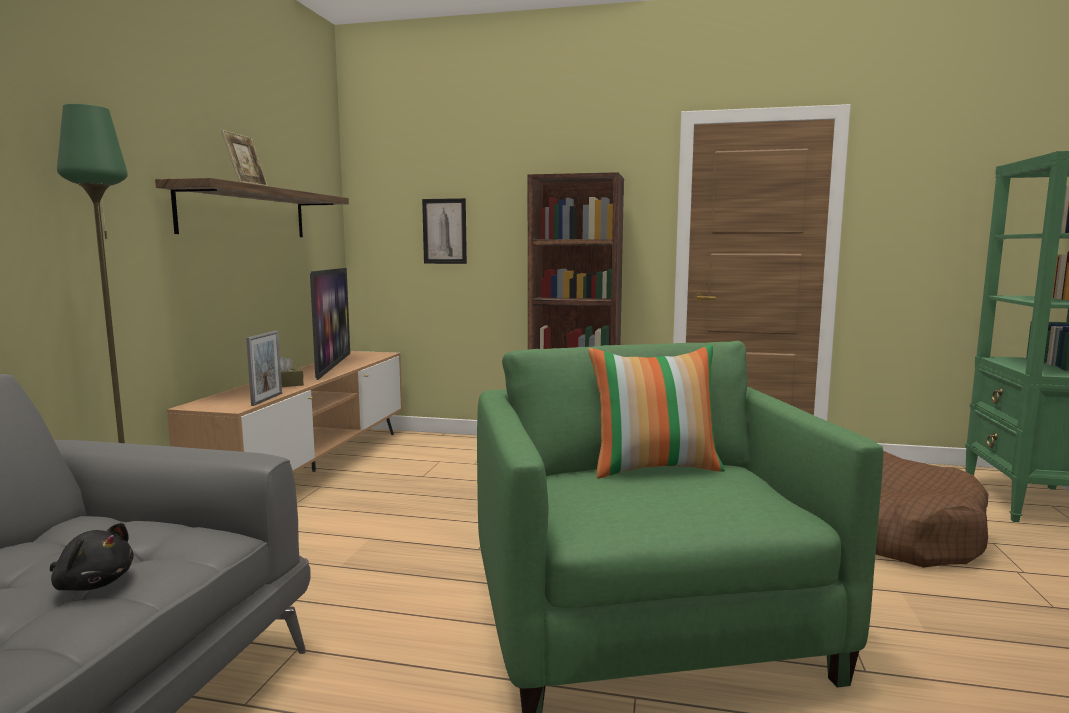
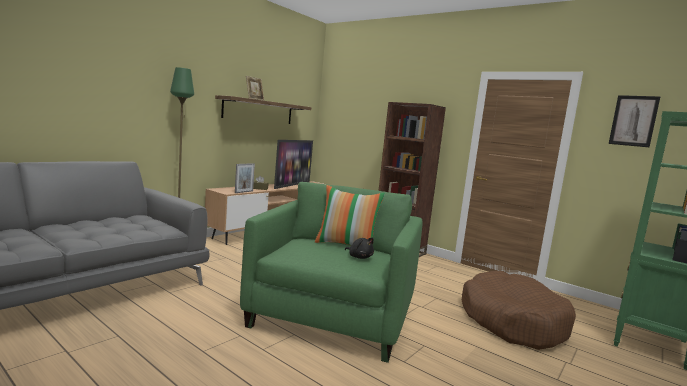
camera: 25 degrees right, 0 degrees up
(93, 583) = (124, 231): black plush toy -> black plush toy (359, 257)
(444, 231) = (359, 127): picture -> picture (633, 121)

